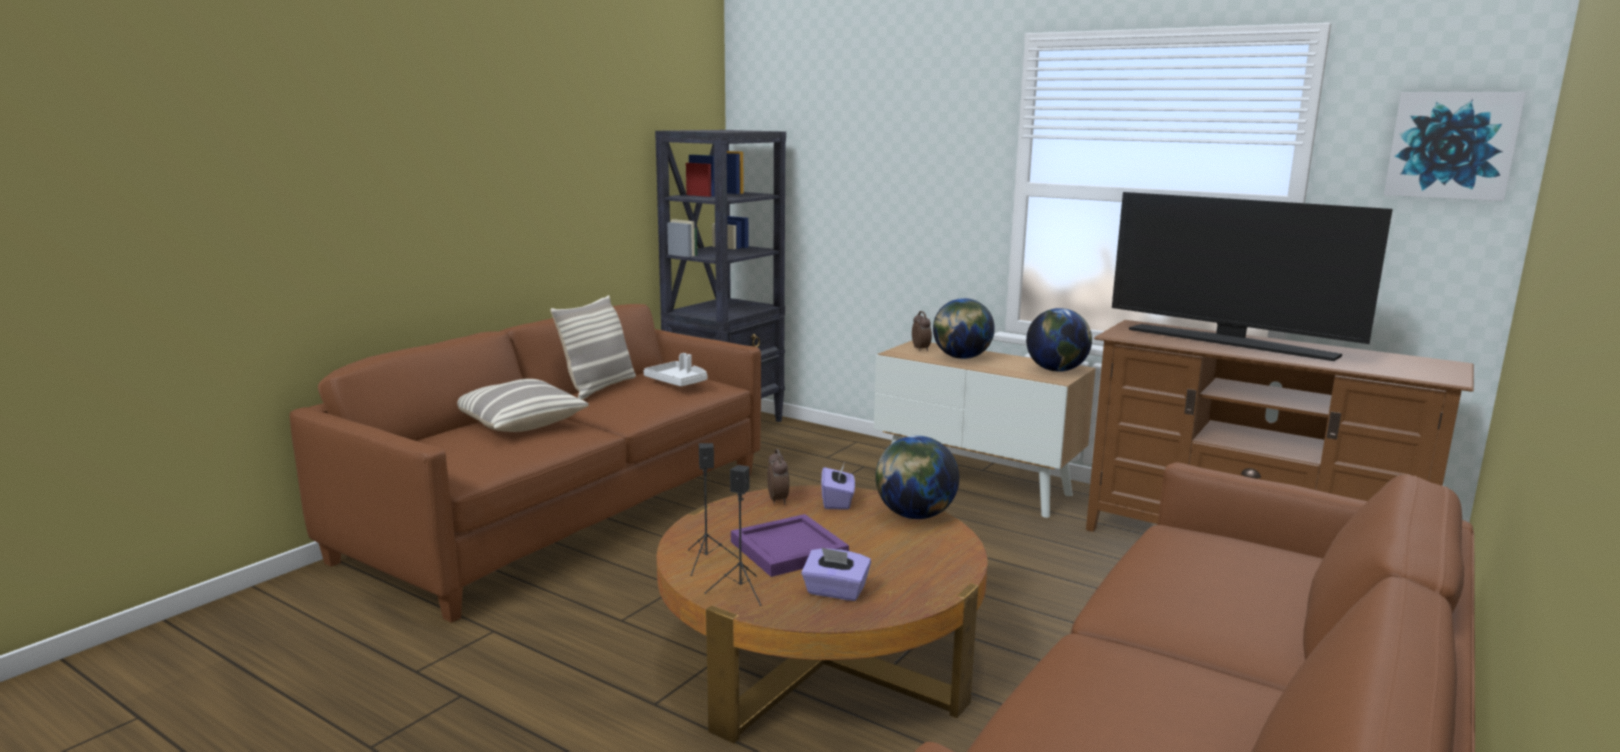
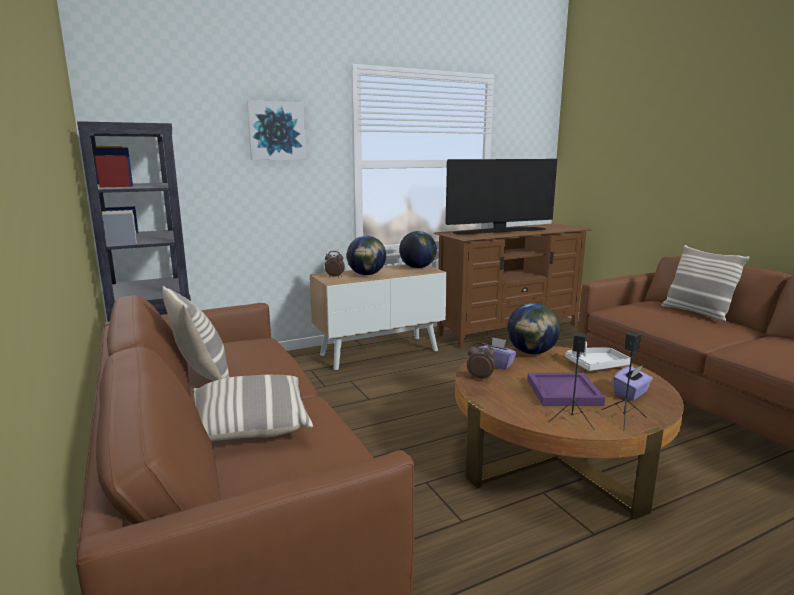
camera: 60 degrees left, 0 degrees up
(678, 382) = (244, 347): white tray -> white tray (596, 365)
(1285, 599) = (696, 313): none -> pillow
(1451, 145) = (534, 133): picture -> picture (276, 131)

